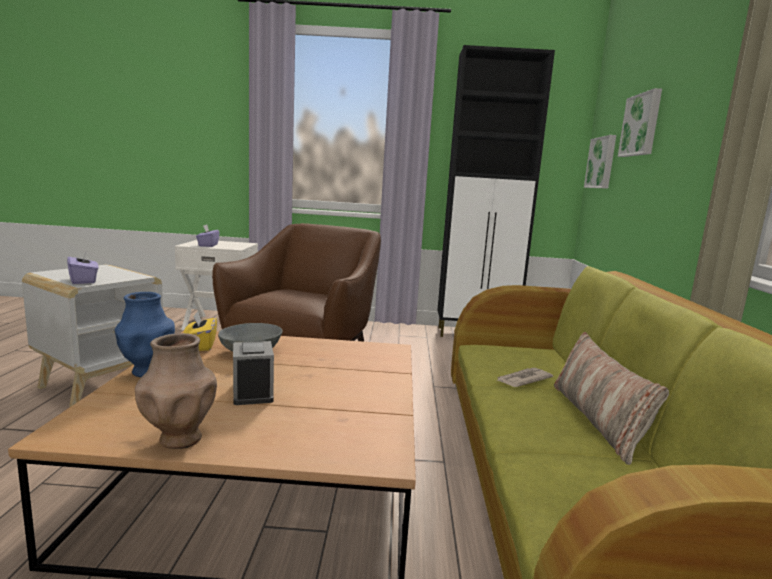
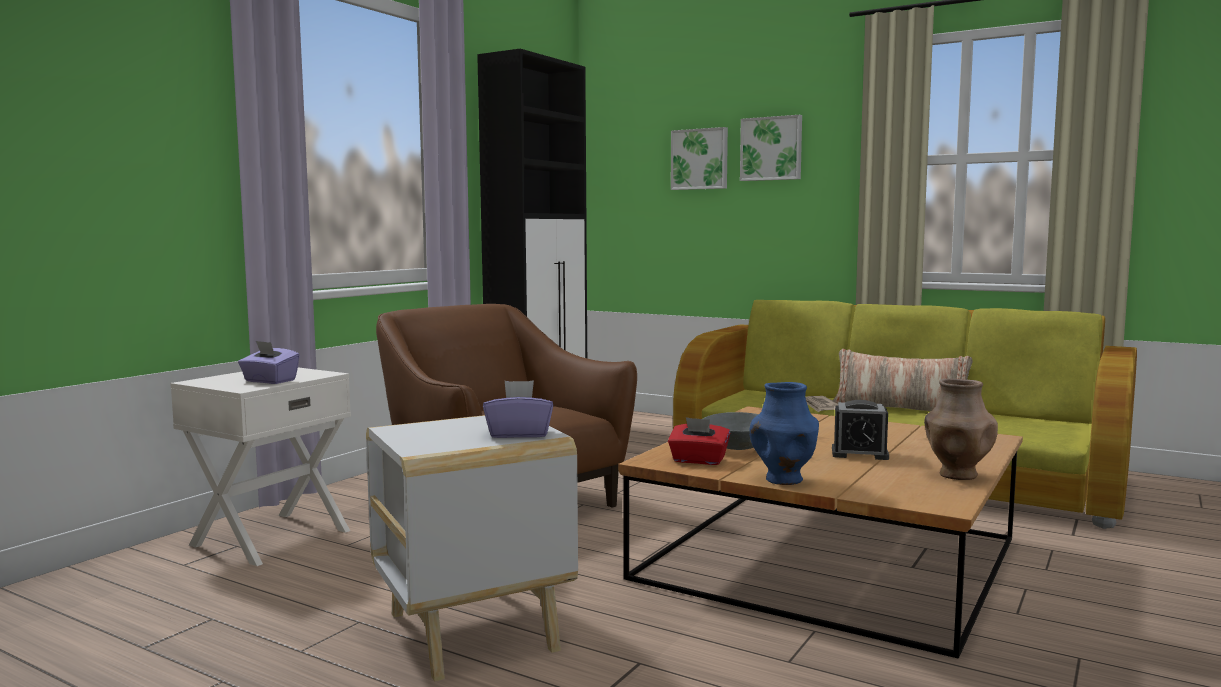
camera: 60 degrees left, 5 degrees down
(201, 345) = (698, 460): yellow tissue box -> red tissue box
(602, 163) = (624, 195): picture -> picture (771, 148)

